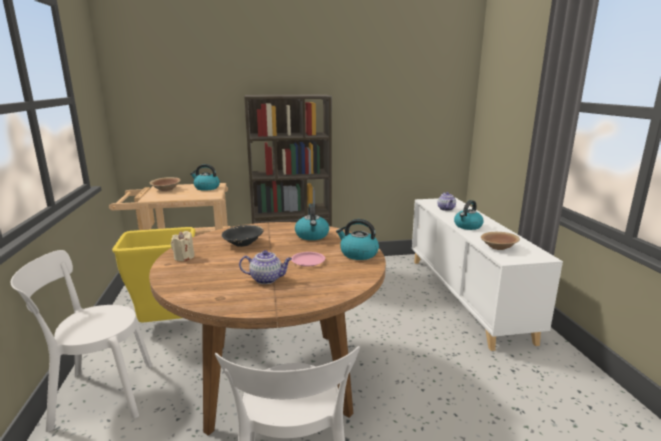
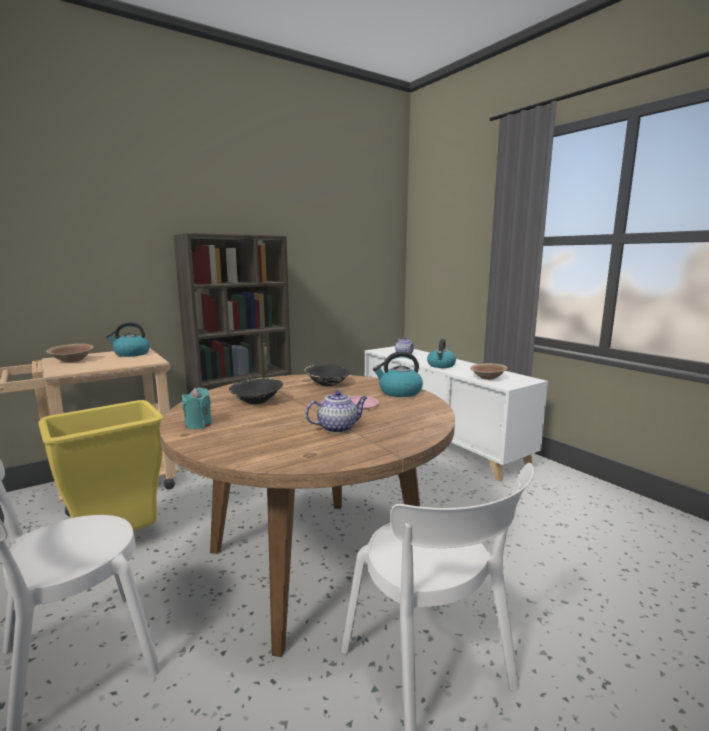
camera: 25 degrees left, 5 degrees down
(184, 257) = (198, 424): beige candle -> turquoise candle
(312, 236) = (327, 384): kettle -> black bowl

